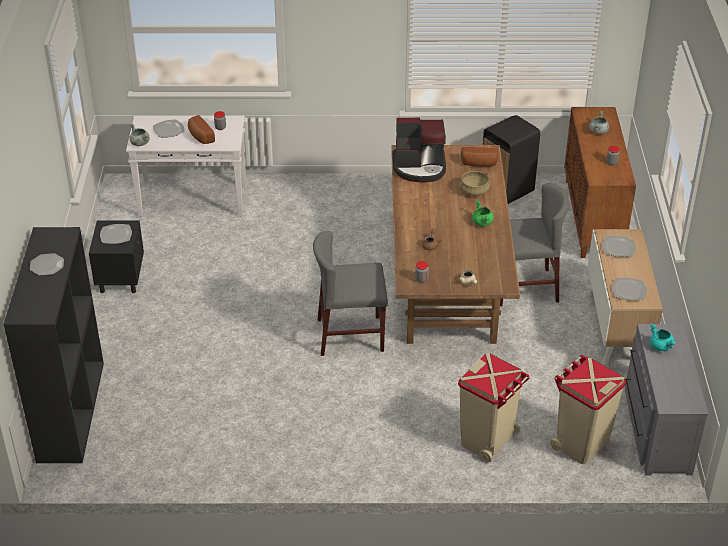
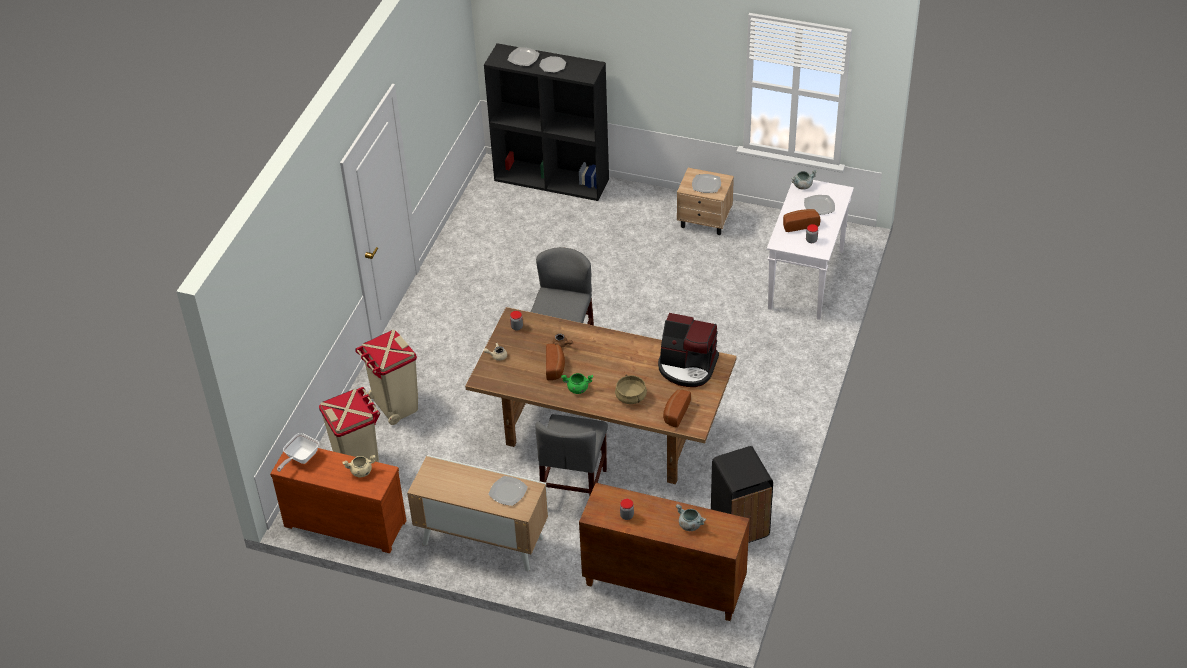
camera: 110 degrees right, 5 degrees up
(121, 277) = (705, 221): black nightstand -> beige nightstand
(419, 167) = (687, 367): coffee machine -> coffee machine turned 90 degrees counterclockwise
(462, 242) = (555, 367): none -> bread
(629, 290) = (443, 477): plate -> plate (523, 58)
(655, 429) = (346, 521): grey dresser -> brown dresser
(660, 346) = (361, 472): turquoise cooking pot -> beige cooking pot
(675, 396) = (300, 458): none -> frying pan

